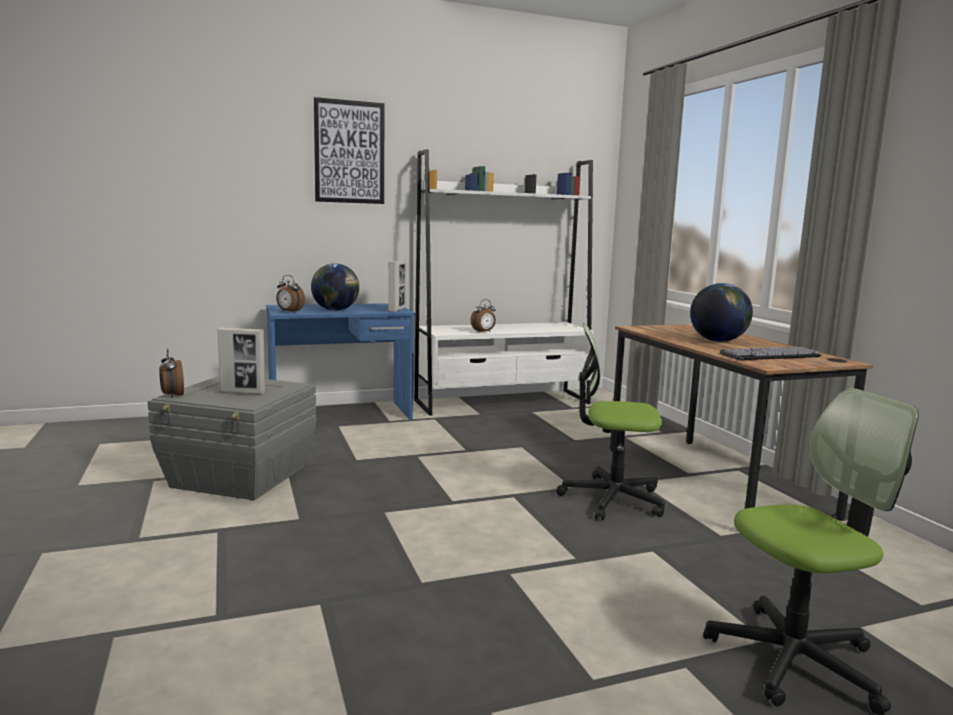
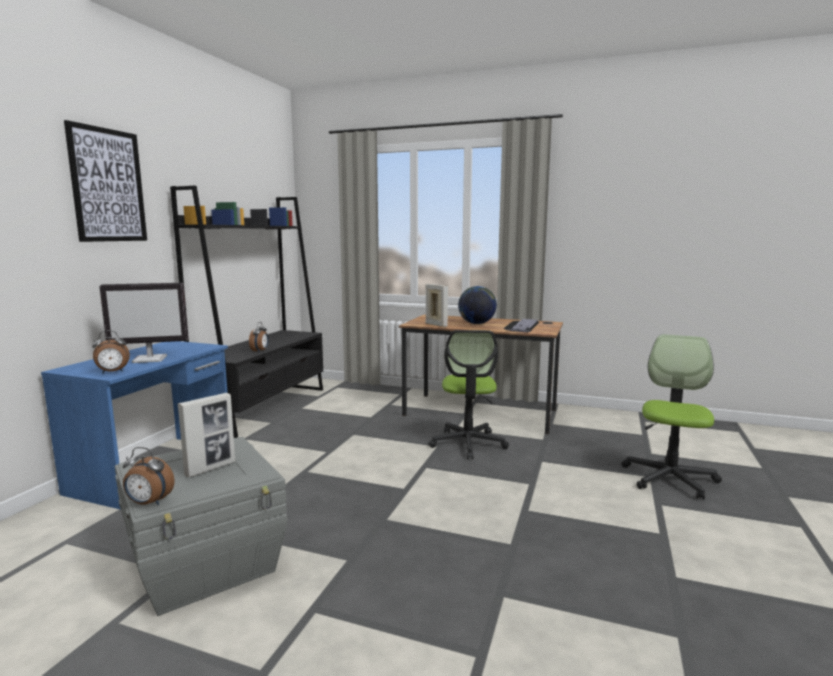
camera: 50 degrees left, 0 degrees up
(335, 310) = (150, 359): globe -> monitor
(396, 310) = (202, 346): picture frame -> picture frame (436, 325)
(503, 402) = (265, 408): white bookcase -> black bookcase
(612, 498) = (468, 443): office chair -> office chair turned 45 degrees counterclockwise

